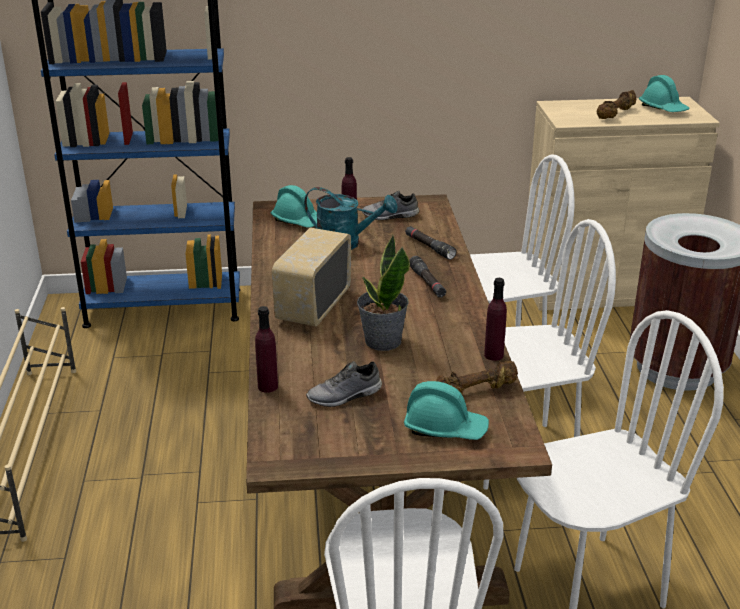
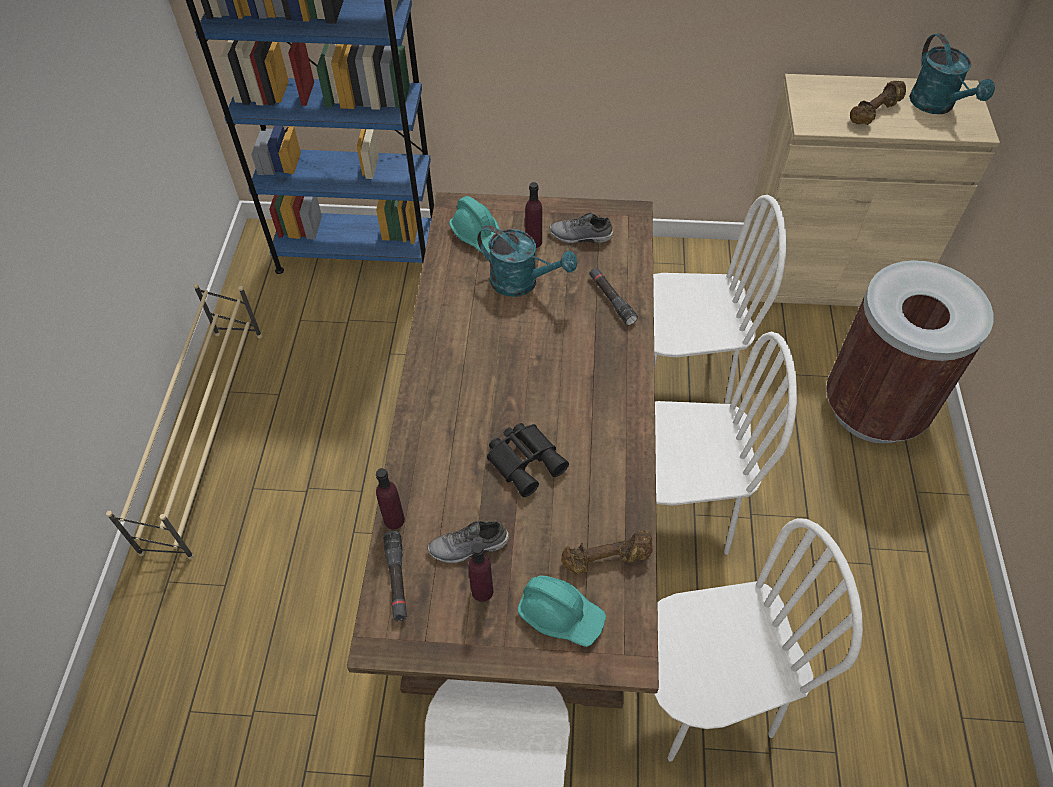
camera: 10 degrees right, 25 degrees up
(312, 306) = (465, 390): radio -> none
(382, 341) = (526, 460): potted plant -> black binoculars
(427, 283) = (596, 364): black flashlight -> black flashlight (397, 579)
(493, 355) = (639, 500): purple bottle -> purple bottle (482, 591)
(663, 108) = (937, 106): turquoise hard hat -> turquoise watering can

